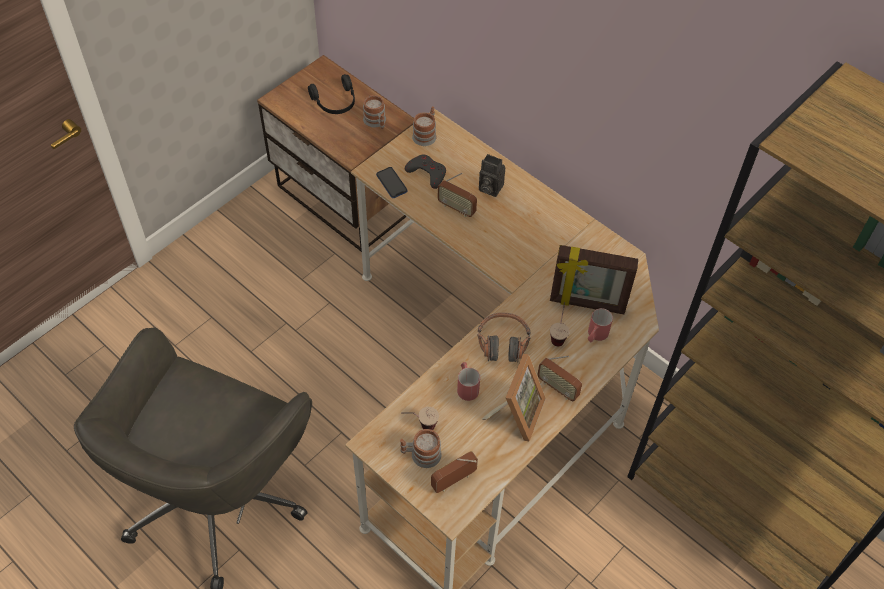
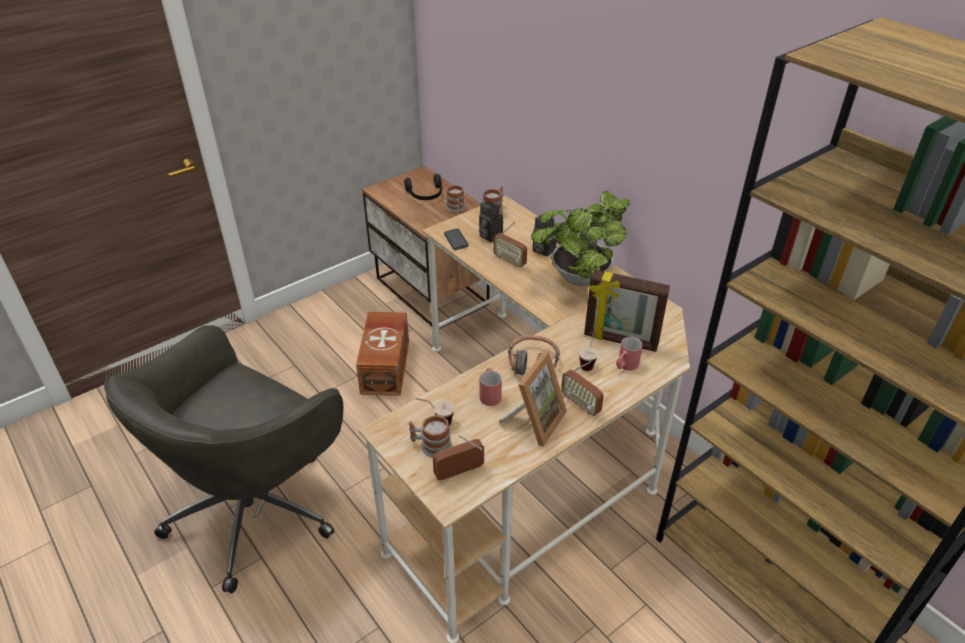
camera: 10 degrees right, 15 degrees down
(316, 306) = (386, 366): none -> brown storage box
(427, 173) = (489, 236): grey game controller -> camera
(532, 226) = (576, 279): none -> potted plant

